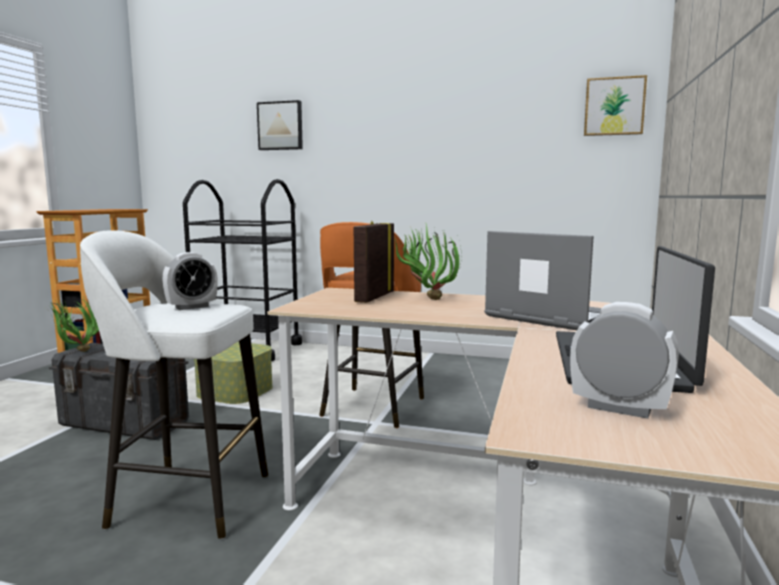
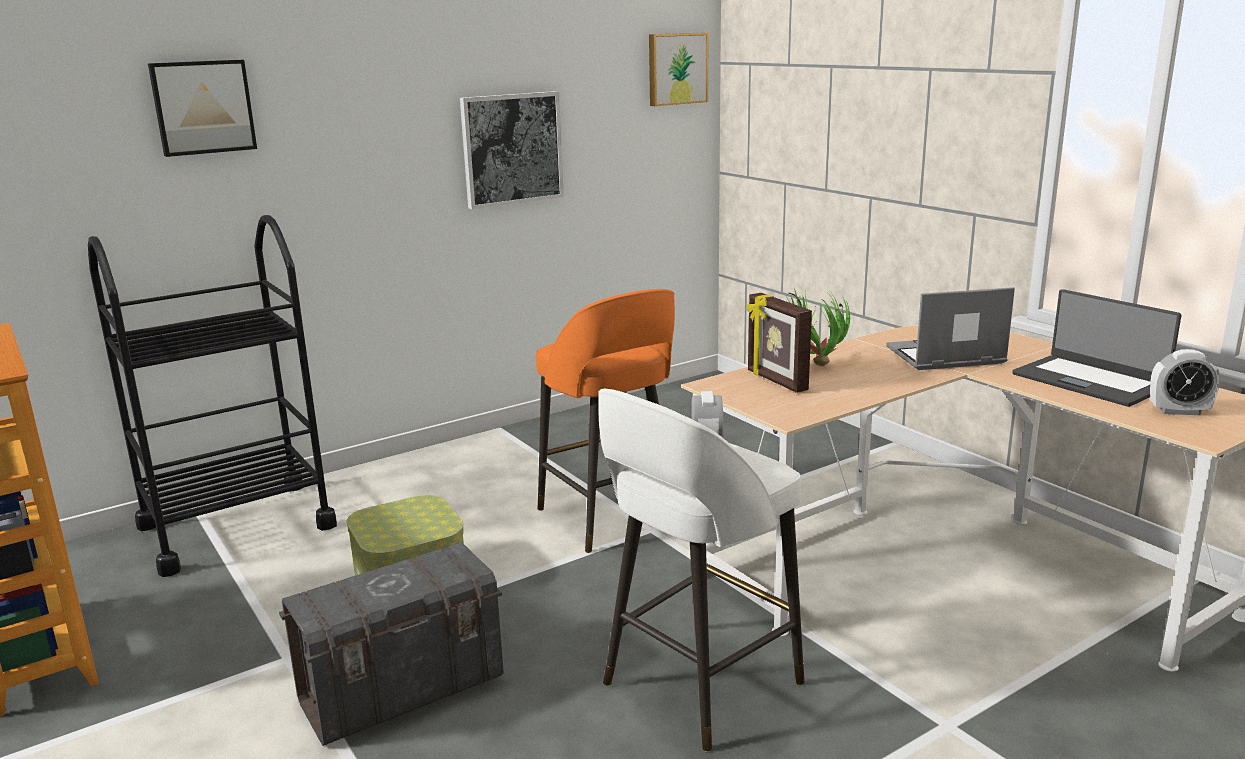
camera: 50 degrees left, 10 degrees up
(77, 353) = (335, 616): potted plant -> none
(459, 161) = (512, 149): none -> picture
(619, 408) = (1179, 411): alarm clock -> alarm clock turned 150 degrees counterclockwise

